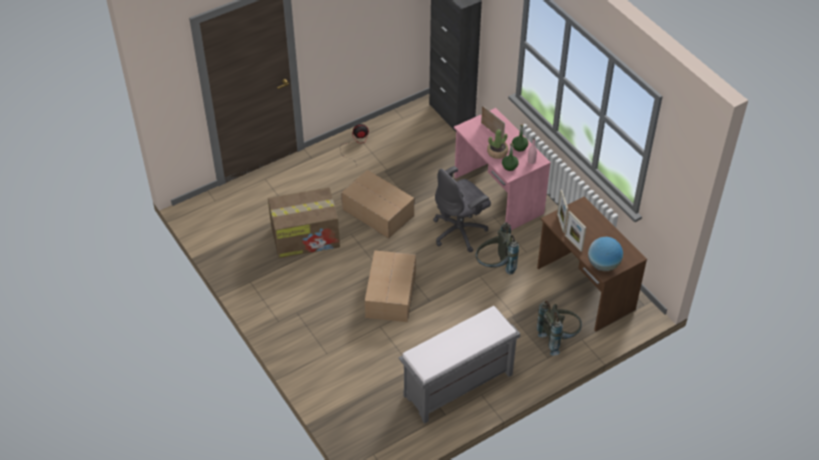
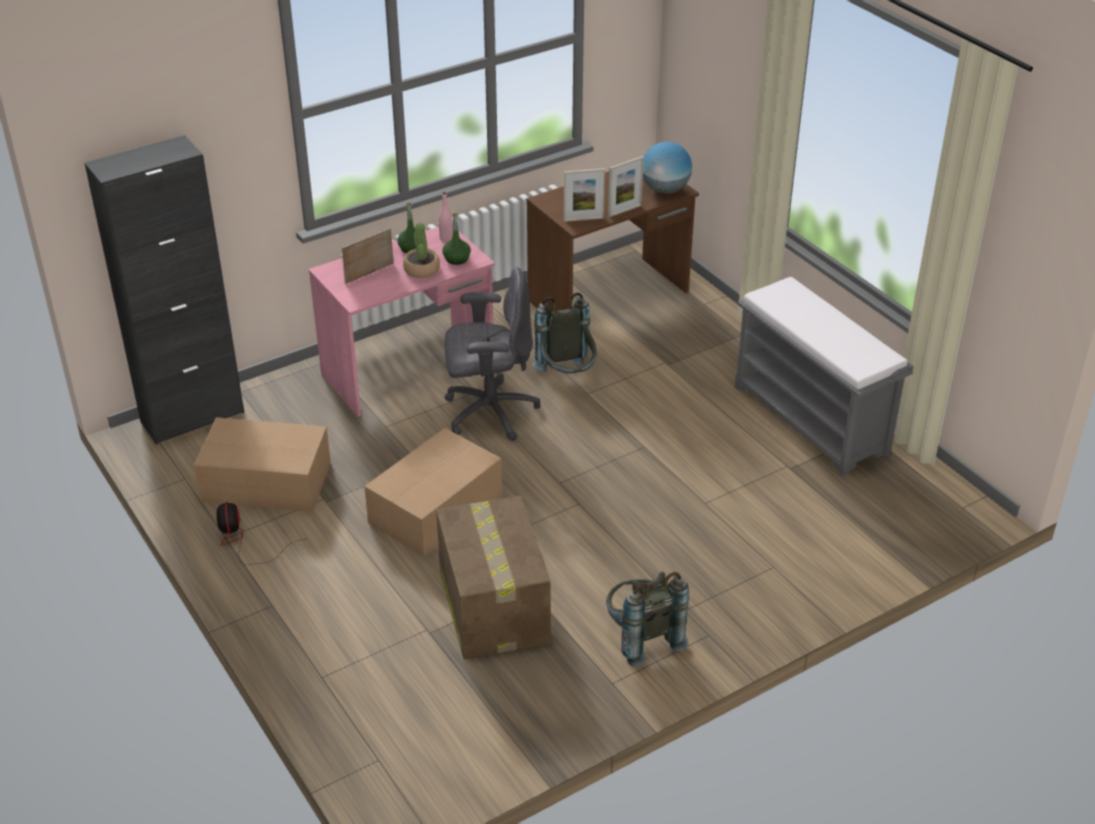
camera: 90 degrees left, 10 degrees down
(390, 295) = (634, 492): cardboard box -> cardboard box (268, 483)
(460, 231) = (489, 412): grey office chair -> grey office chair turned 60 degrees counterclockwise
(558, 338) = (705, 324): grey backpack -> grey backpack (641, 638)

